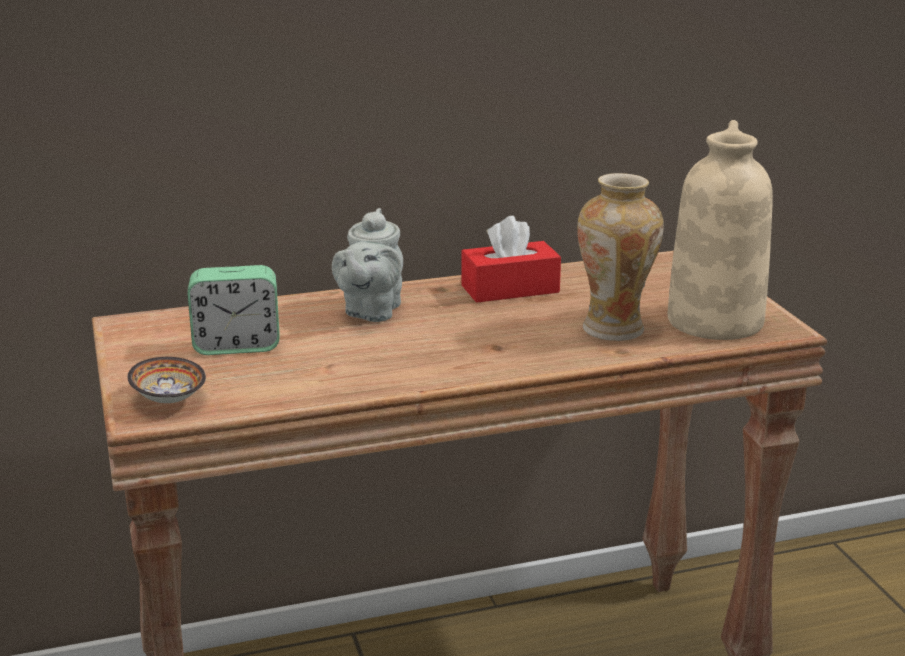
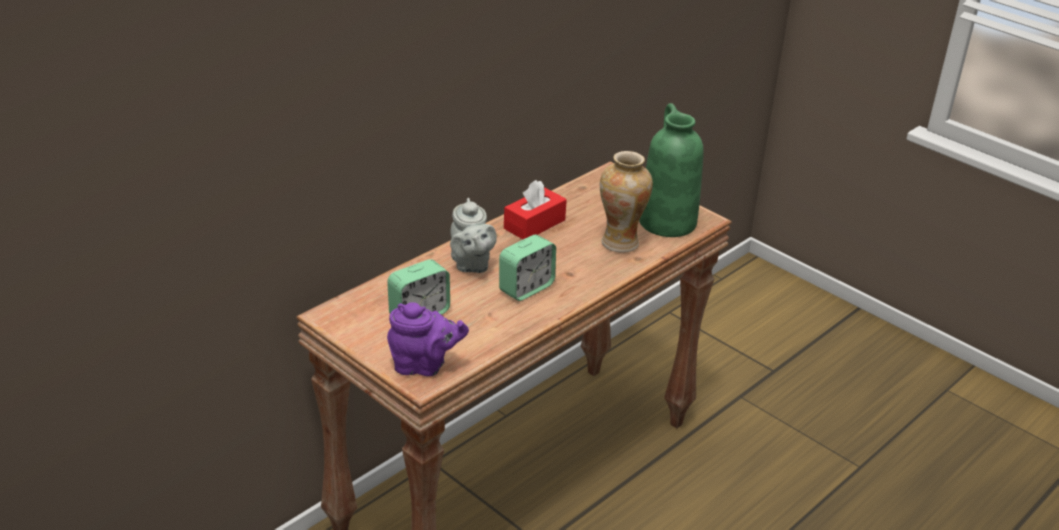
camera: 30 degrees left, 10 degrees up
(169, 399) = (424, 366): bowl -> purple teapot
(415, 349) = (526, 288): none -> alarm clock
(714, 320) = (666, 221): beige vase -> green vase

